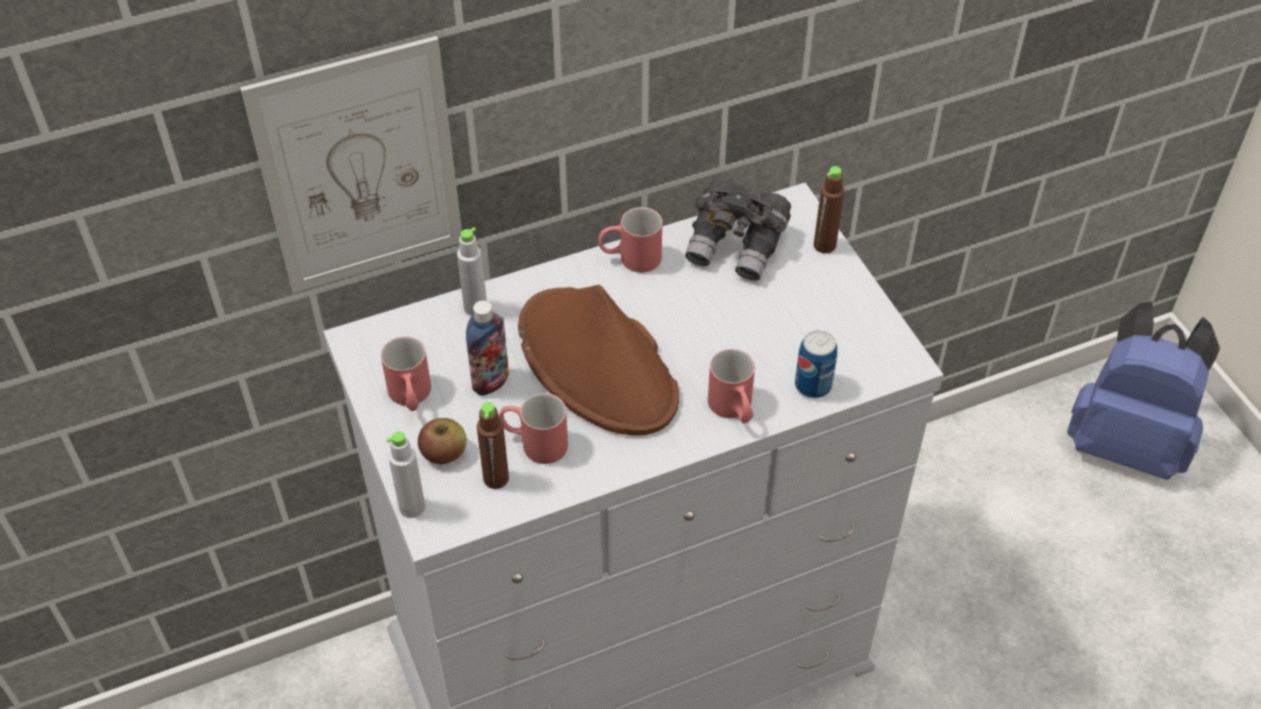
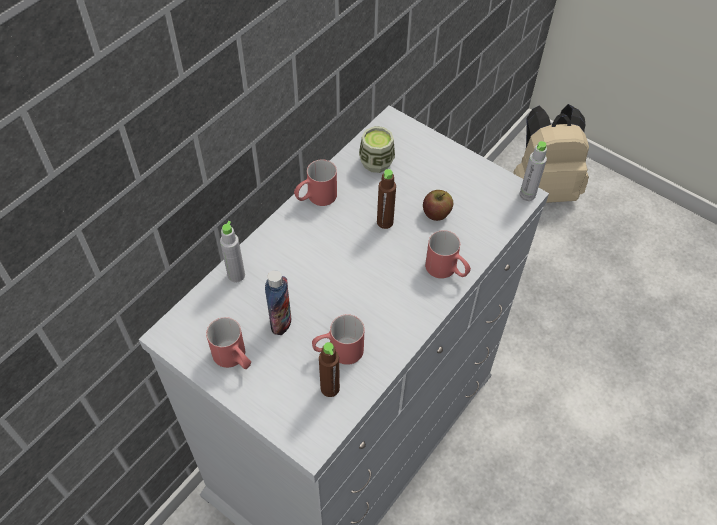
camera: 30 degrees left, 5 degrees up
(360, 169) = (136, 212): picture -> none
(412, 507) = (287, 437): grey bottle -> grey bottle (527, 195)
(444, 453) = (283, 387): apple -> apple (436, 213)
(598, 364) = (343, 278): brown hat -> none
(737, 246) = (376, 162): grey binoculars -> cup
(813, 385) = (482, 233): can -> none
(824, 245) = (428, 140): brown bottle -> brown bottle (385, 222)
(1126, 442) = (542, 189): blue backpack -> beige backpack

